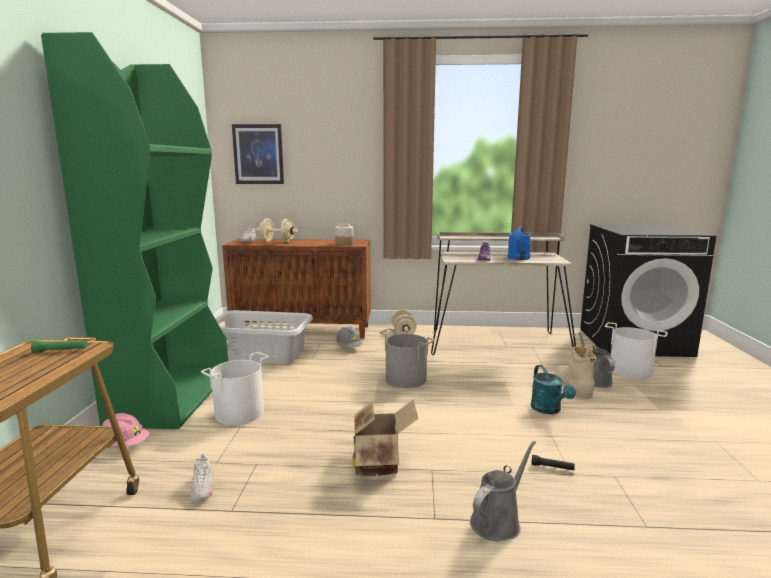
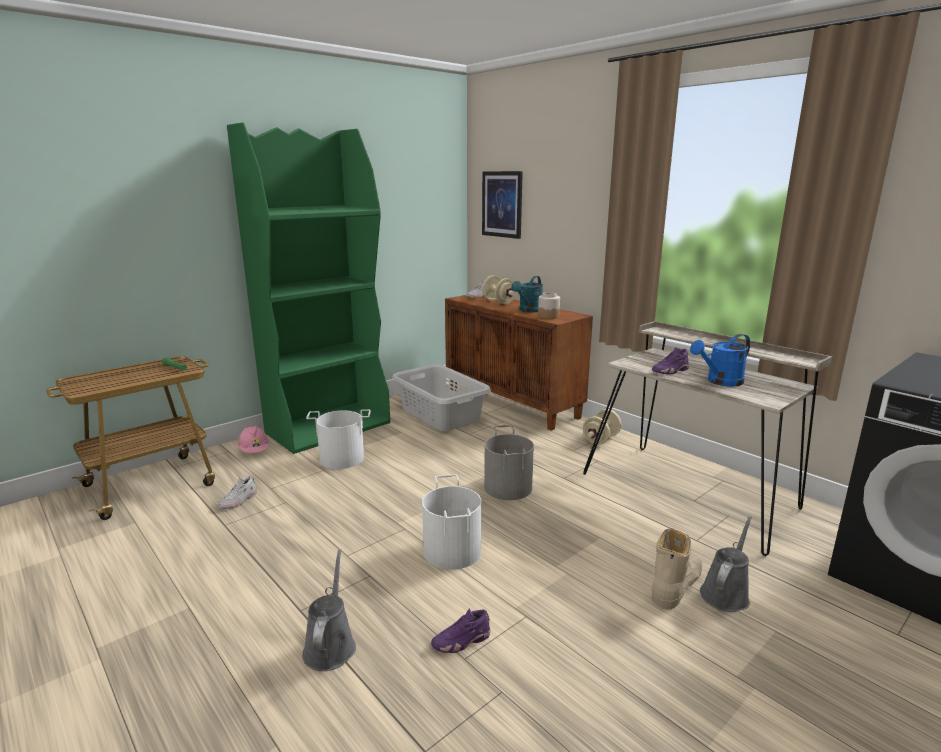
camera: 45 degrees right, 5 degrees up
(349, 347) = (520, 434): grey hard hat -> none
(380, 463) = (349, 547): cardboard box -> none
(498, 521) = (330, 645): grey watering can -> grey watering can turned 90 degrees counterclockwise
(549, 410) = (583, 591): turquoise watering can -> turquoise watering can (528, 310)
(552, 467) = (461, 641): black flashlight -> purple shoe
(630, 370) = (819, 611): white bucket -> white bucket (453, 551)

